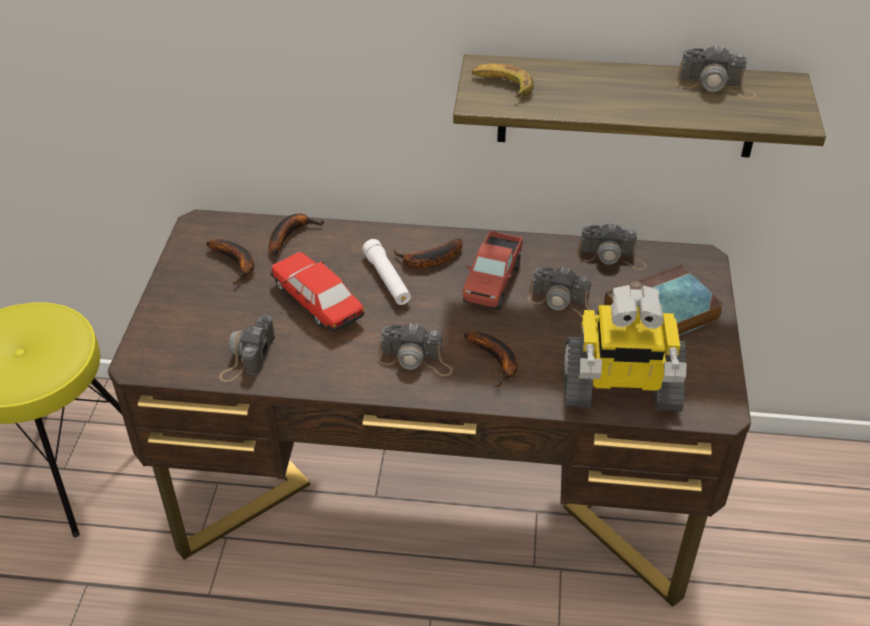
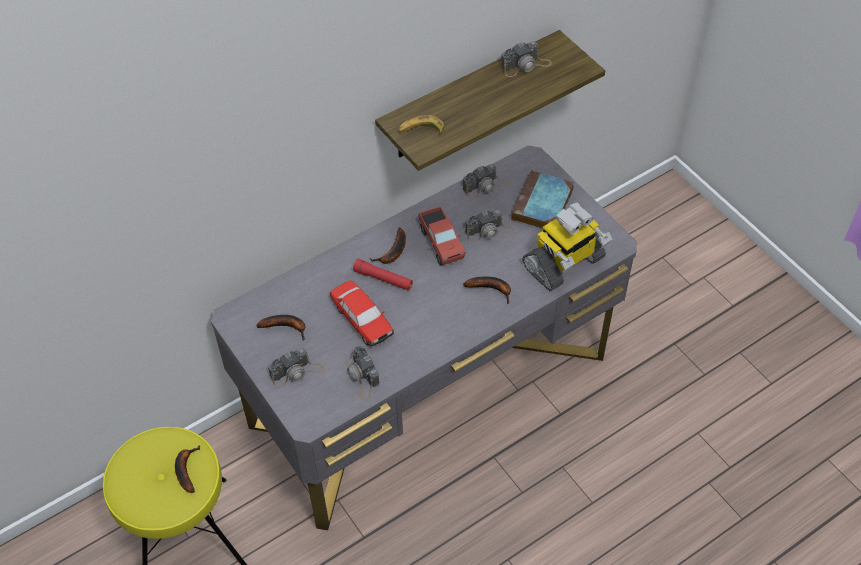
camera: 40 degrees left, 10 degrees up
(290, 235) = (295, 288): banana -> banana (186, 470)
(317, 302) = (362, 319): toy car -> toy car turned 135 degrees counterclockwise
(387, 279) = (383, 279): white flashlight -> red flashlight
(416, 360) = (451, 316): camera -> camera (296, 372)
(435, 497) = (430, 390): brown desk -> grey desk

